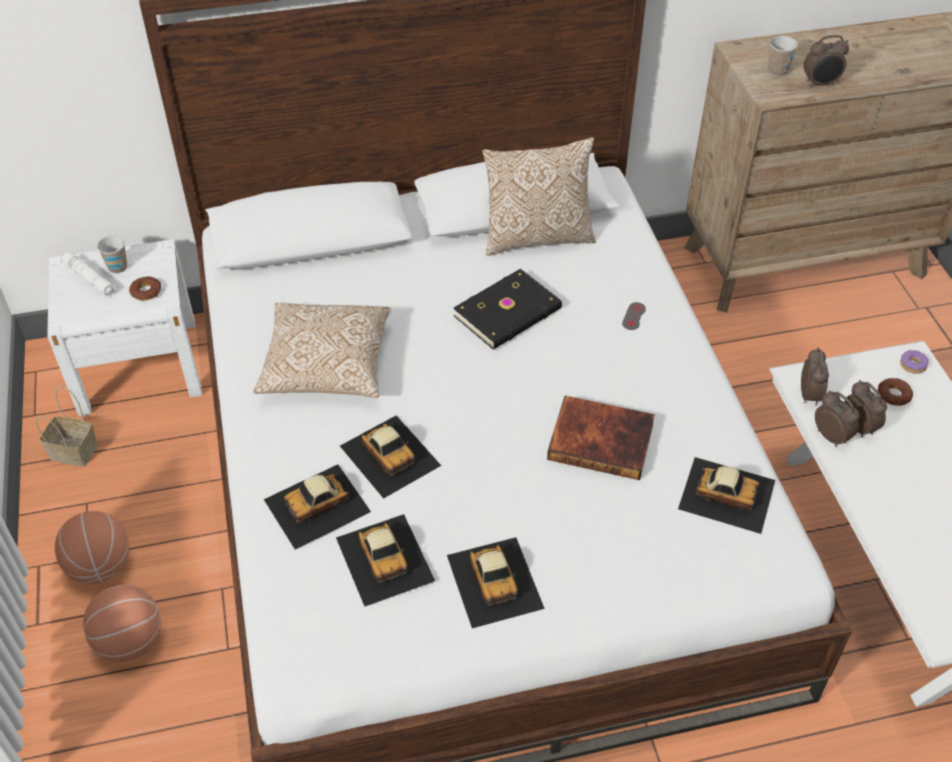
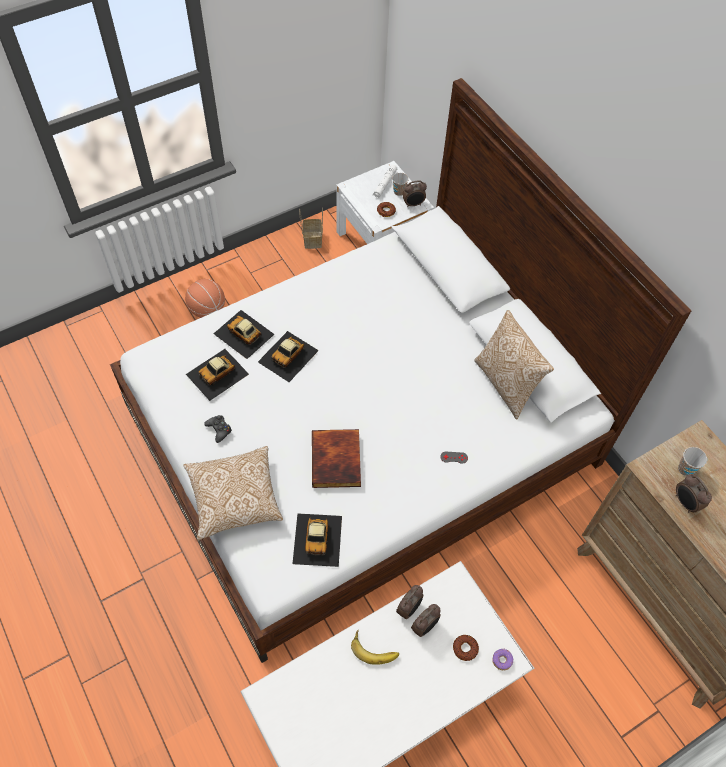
camera: 70 degrees right, 10 degrees up
(100, 566) = (246, 280): basketball -> none
(327, 365) = (346, 307): pillow -> pillow (235, 499)
(495, 580) = (219, 429): toy car -> black game controller
(509, 313) = (426, 386): black book -> none
(810, 395) = (442, 590): alarm clock -> alarm clock (413, 204)
(883, 487) = (374, 648): none -> banana

